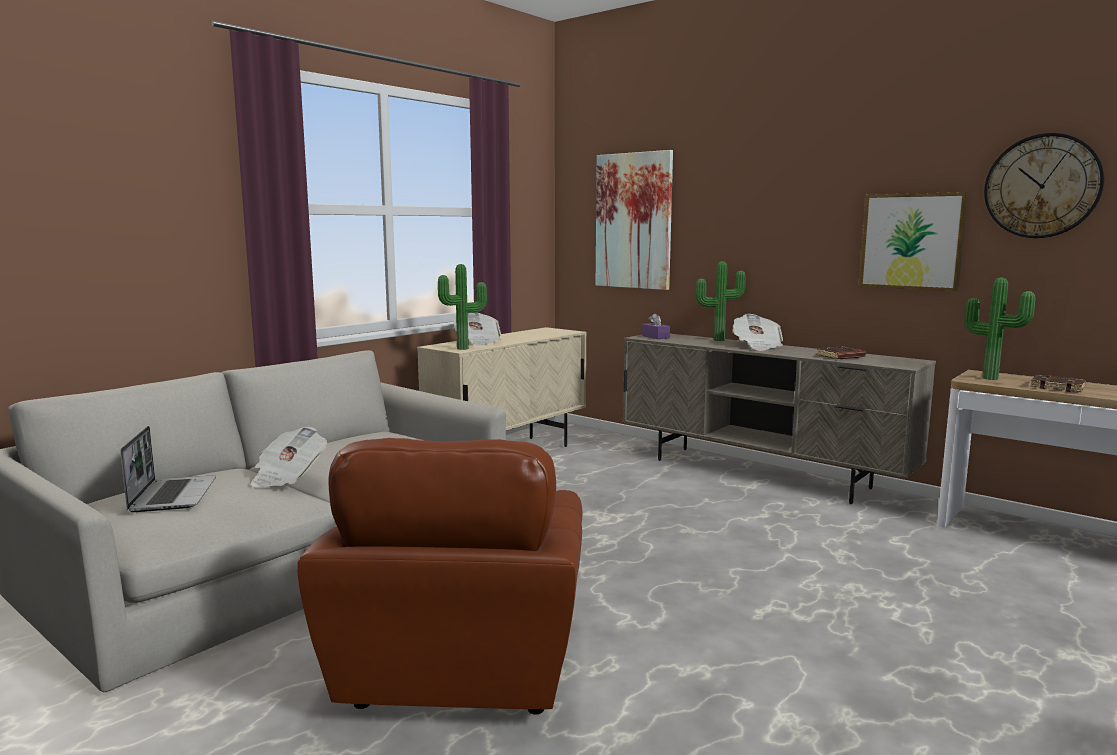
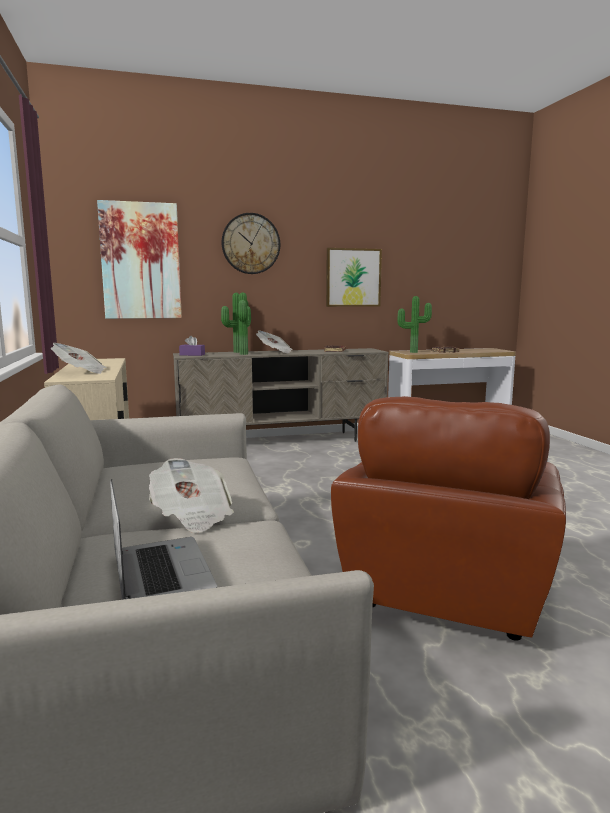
camera: 55 degrees left, 0 degrees up
(172, 495) = (160, 572): laptop -> laptop turned 45 degrees clockwise
(461, 663) = (447, 589): brown armchair -> brown armchair turned 75 degrees clockwise
(464, 349) = (101, 377): potted plant -> potted plant (245, 354)
(1042, 186) = (413, 247): wall clock -> wall clock (251, 243)

